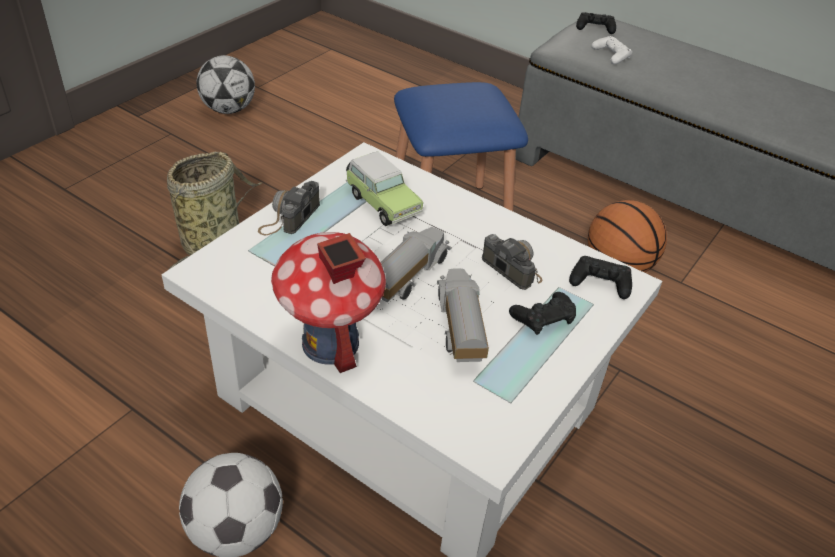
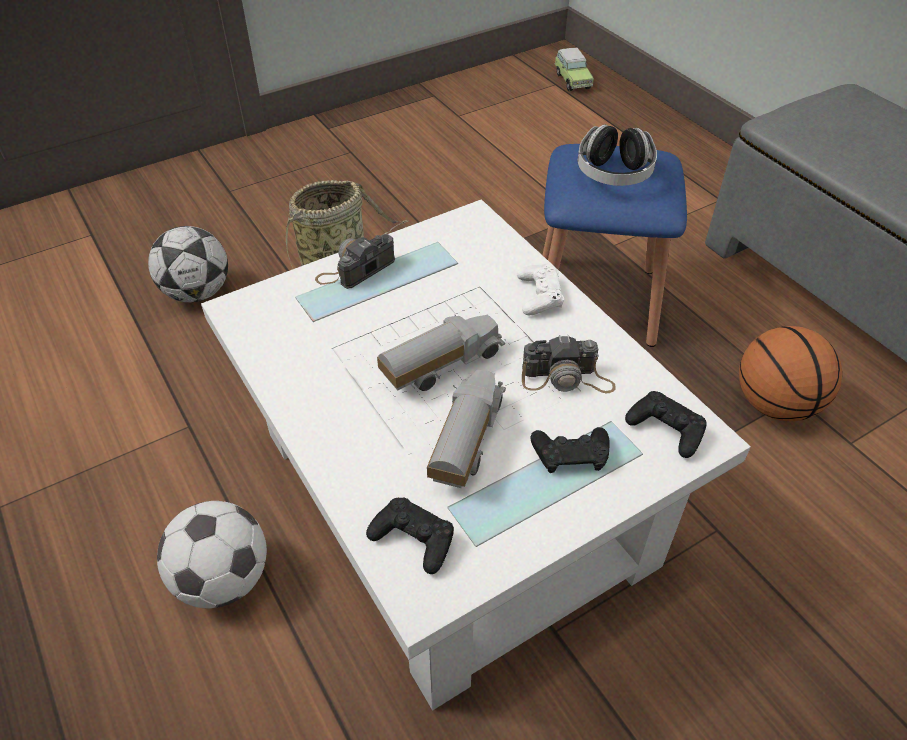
camera: 25 degrees right, 5 degrees up
(228, 109) = (418, 136): football -> football (197, 292)
(330, 343) = (320, 420): toy house -> none
(381, 203) = (460, 274): toy car -> toy car (572, 80)
(459, 105) = (613, 175): none -> headphones
(509, 264) = (567, 378): camera -> camera turned 105 degrees clockwise
(595, 28) = (841, 103): black game controller -> black game controller (413, 539)
(611, 55) = (844, 141): white game controller -> white game controller (539, 295)

